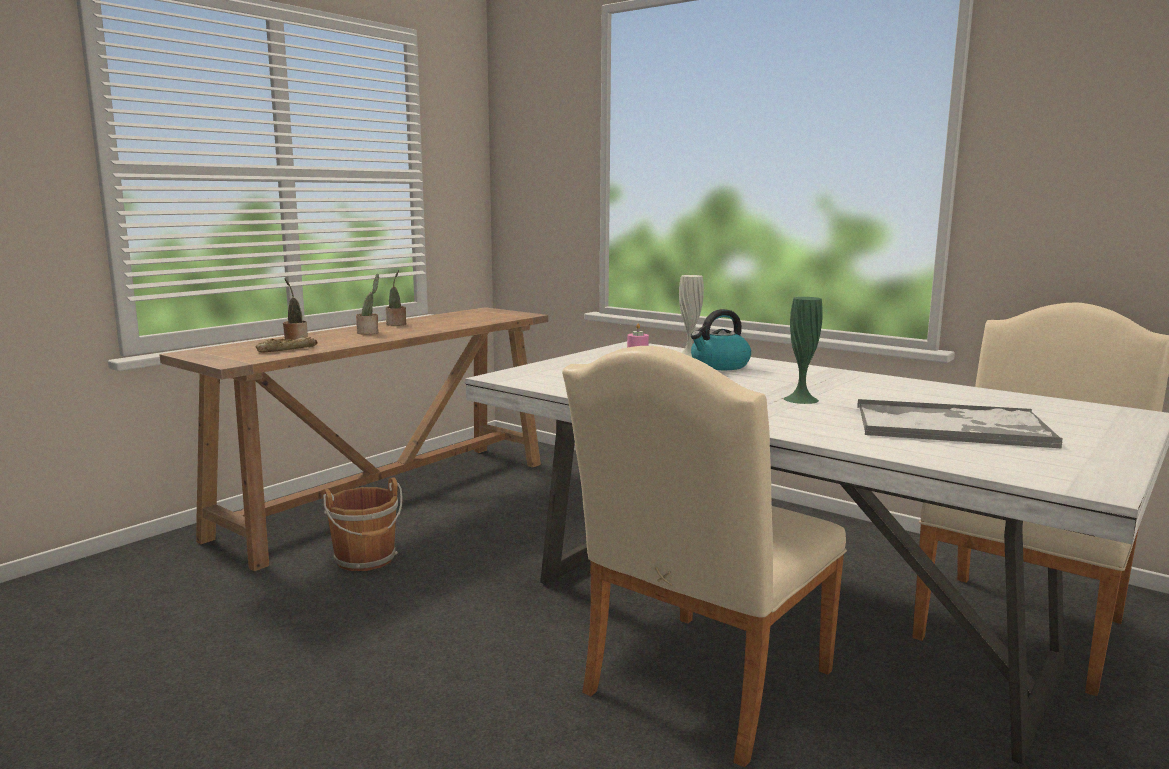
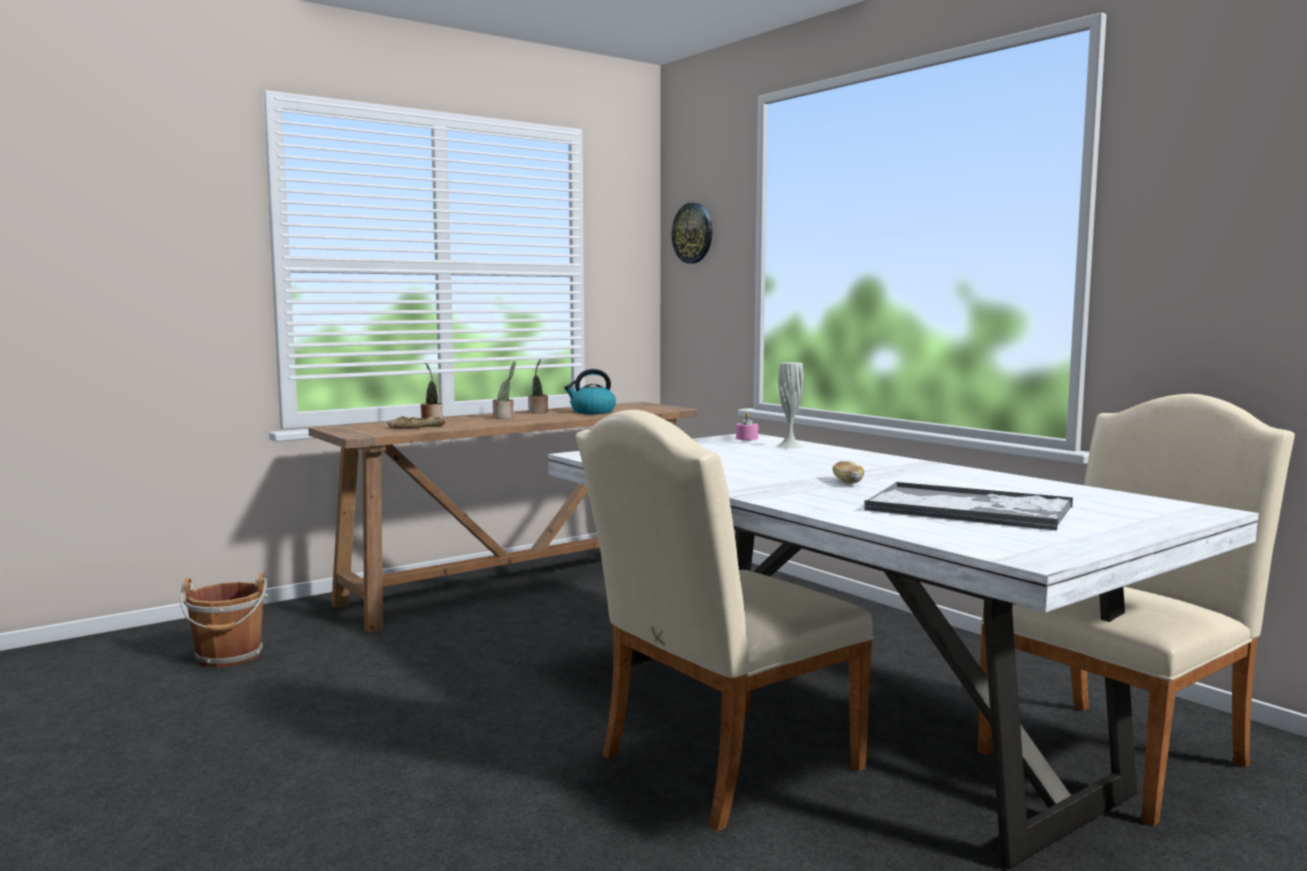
camera: 15 degrees right, 5 degrees down
(366, 560) = (470, 632): brown bucket -> brown bucket (229, 657)
(528, 140) = (693, 233): none -> wall clock
(719, 366) = (808, 454): kettle -> kettle (592, 412)
(801, 399) = (847, 482): green vase -> bread

